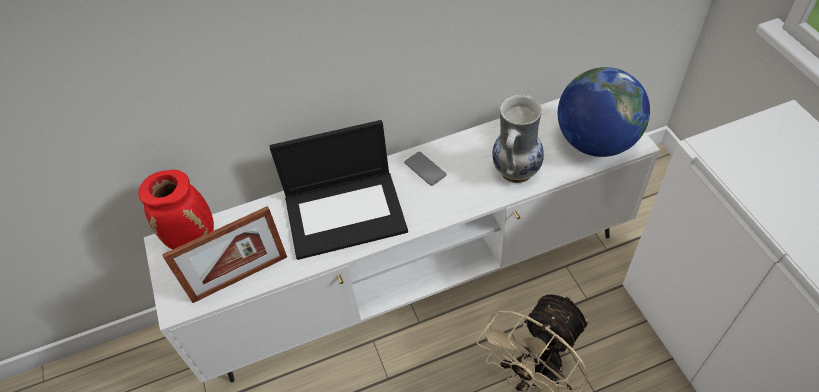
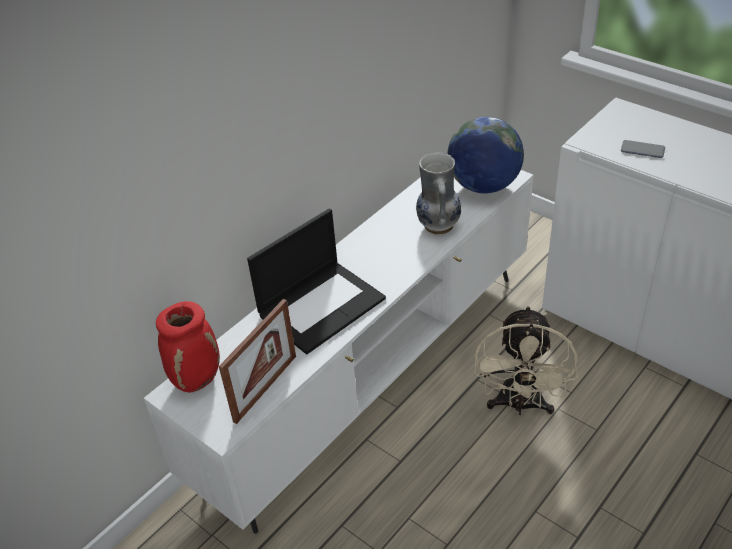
camera: 30 degrees left, 10 degrees down
(425, 169) = (364, 251): phone -> phone (642, 150)

